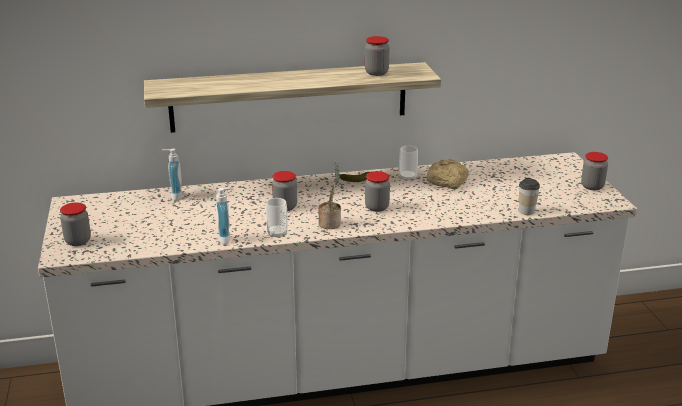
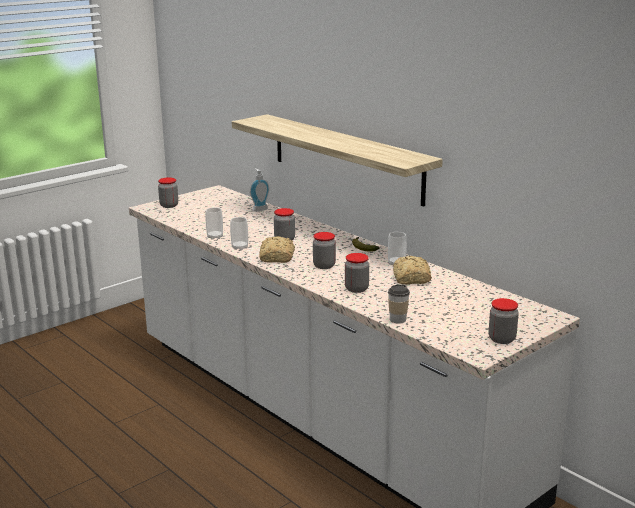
camera: 60 degrees right, 5 degrees down
(227, 239) = (215, 237): soap dispenser -> cup
(330, 223) = (276, 258): potted plant -> bread
(376, 73) = (383, 151): jar -> jar (356, 289)

